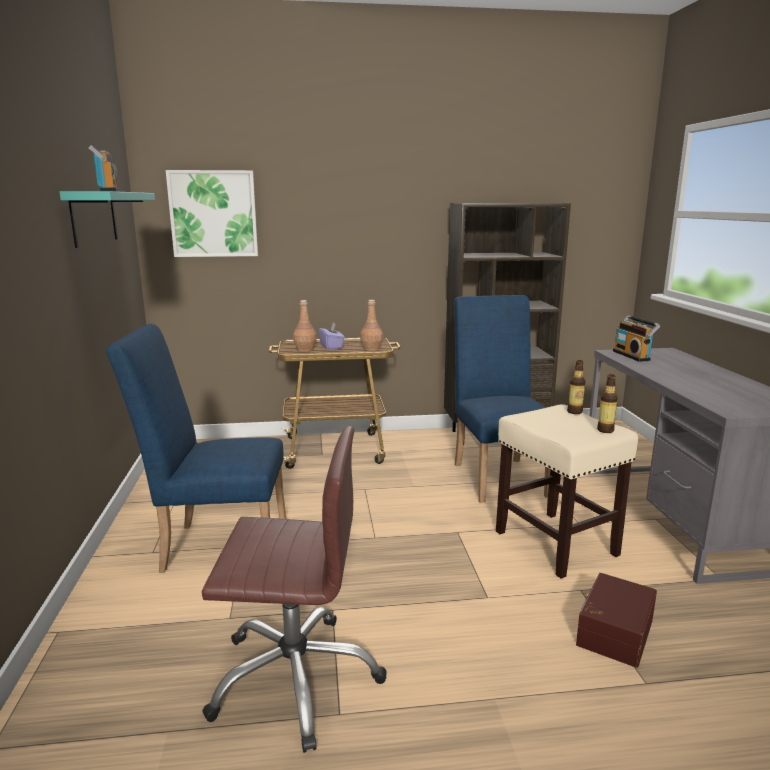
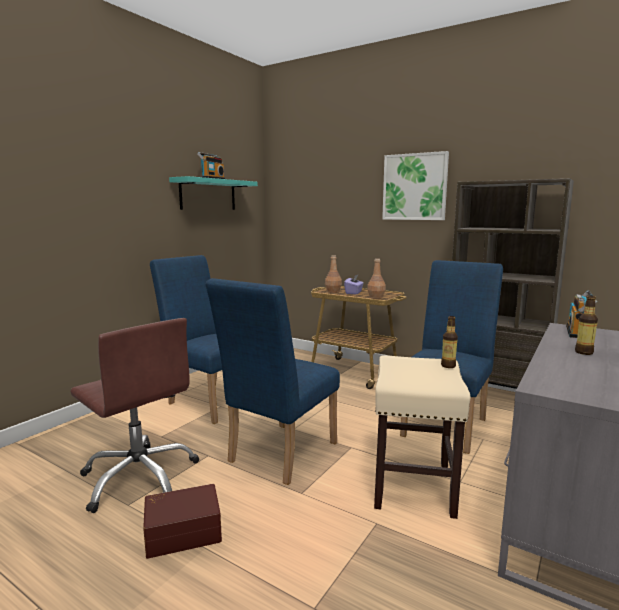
camera: 40 degrees right, 5 degrees down
(213, 214) = (304, 196): picture -> picture (414, 187)
(406, 572) = (278, 455): none -> blue chair
(605, 430) = (439, 383): bottle -> bottle (583, 352)
(612, 631) = (351, 562): brown storage box -> brown storage box (183, 531)

